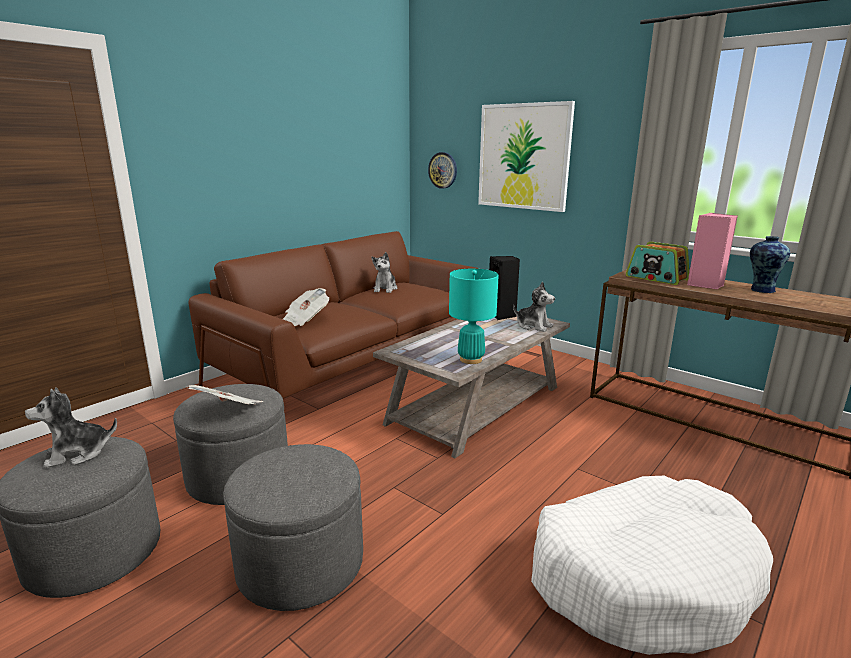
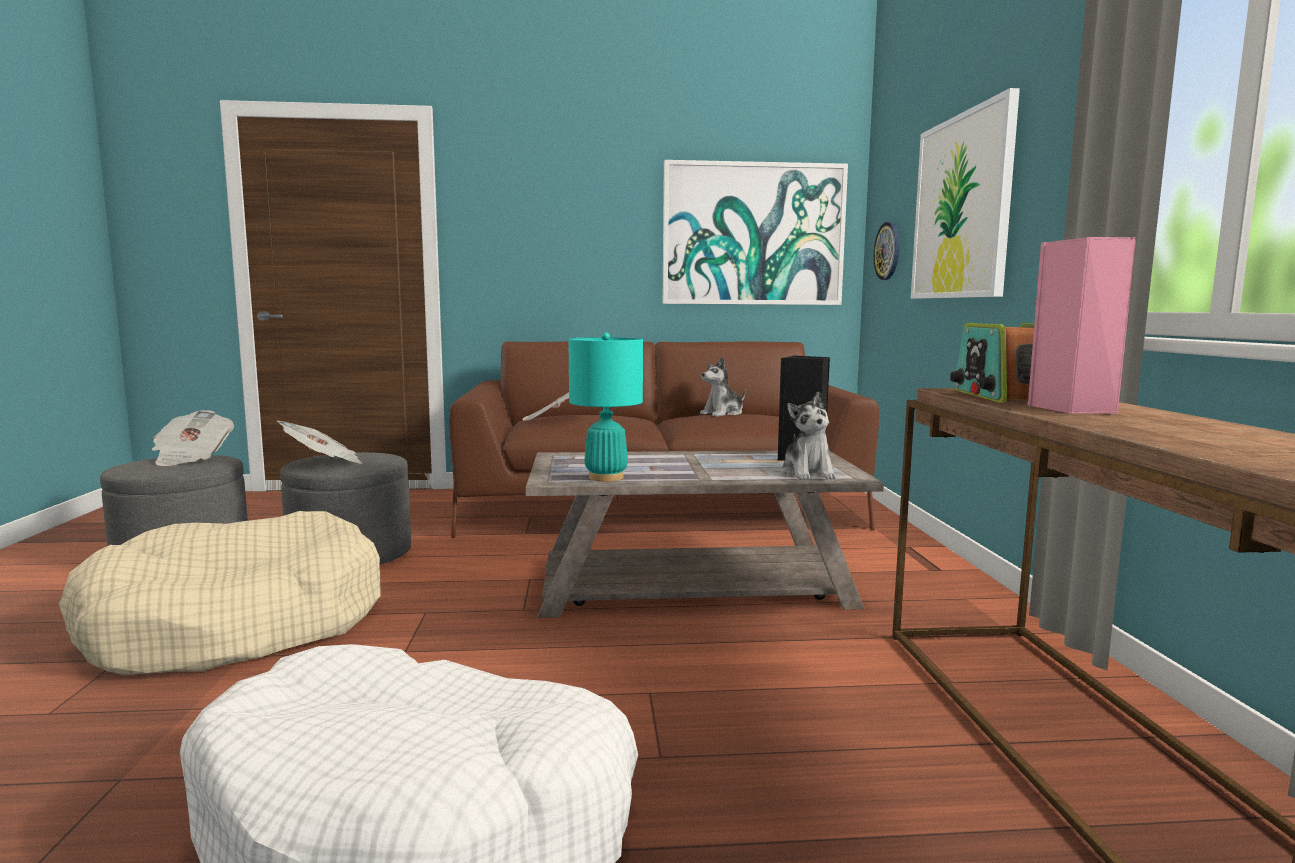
camera: 45 degrees right, 10 degrees down
(77, 454) = (191, 458): plush toy -> newspaper
(300, 563) = (236, 624): grey ottoman -> beige dog bed
(356, 157) = (753, 234): none -> picture
(761, 290) = (1194, 426): vase -> none

